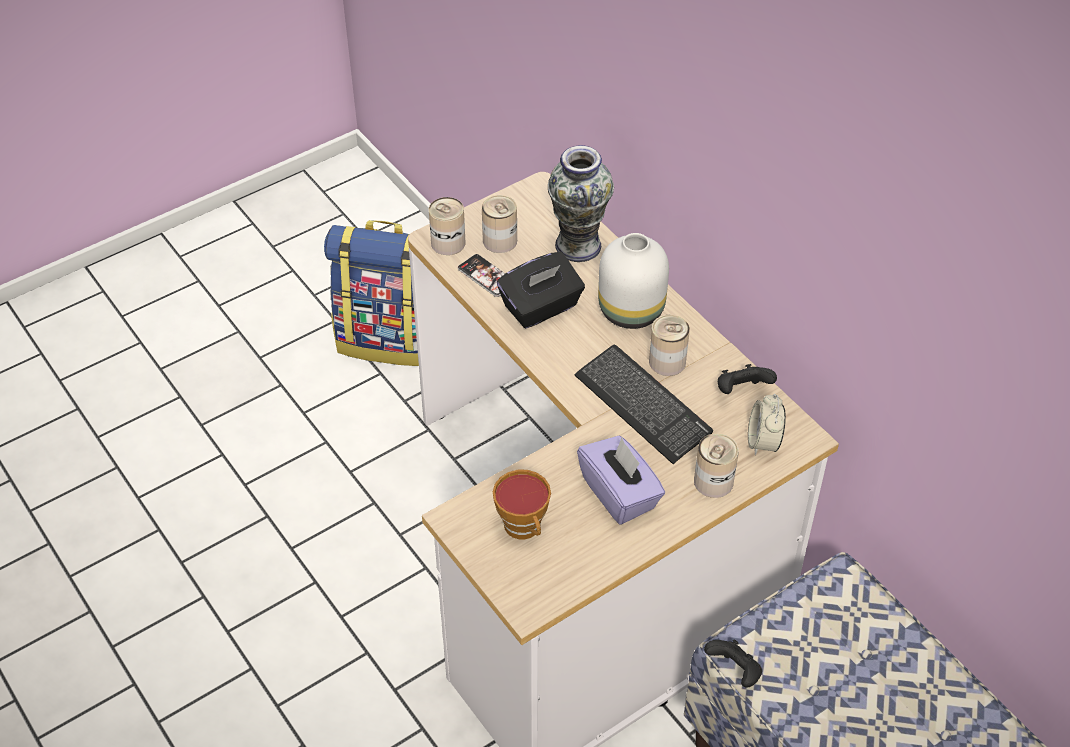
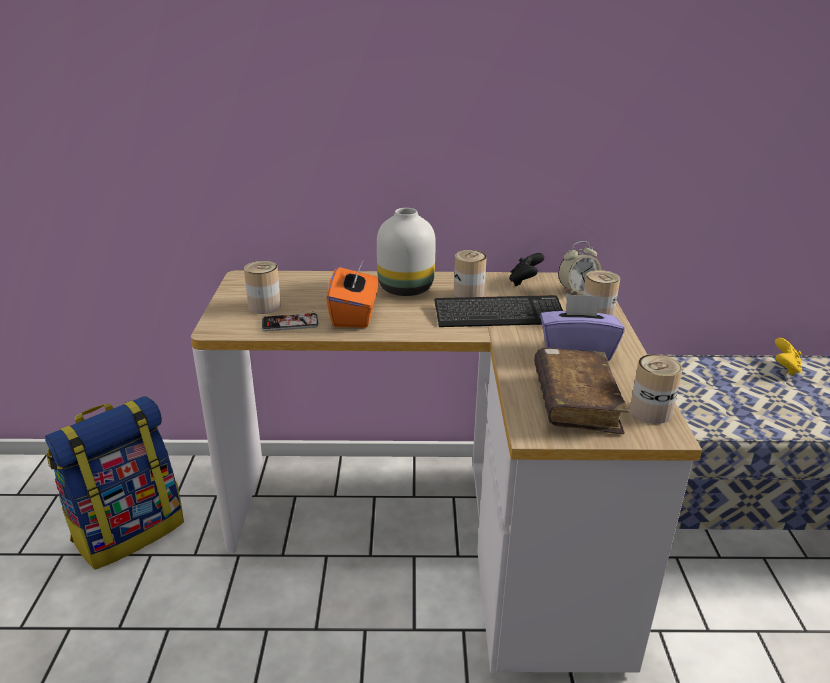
camera: 55 degrees left, 20 degrees down
(448, 243) = (230, 325): can -> can (650, 411)
(525, 528) = (575, 402): cup -> brown book
(541, 307) = (354, 315): black tissue box -> orange tissue box
(577, 245) = (317, 284): vase -> none
(734, 671) = (700, 432): black game controller -> none
(763, 442) = (577, 291): alarm clock -> alarm clock turned 60 degrees counterclockwise
(971, 719) = (784, 368): none -> yellow game controller

